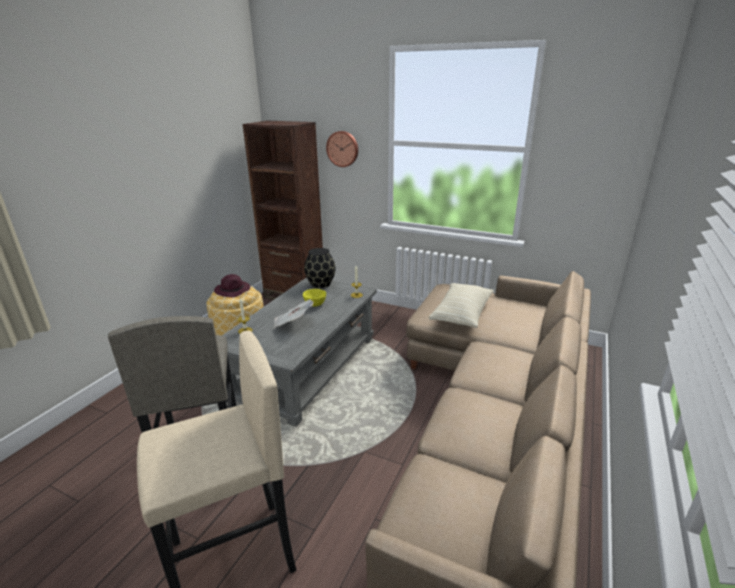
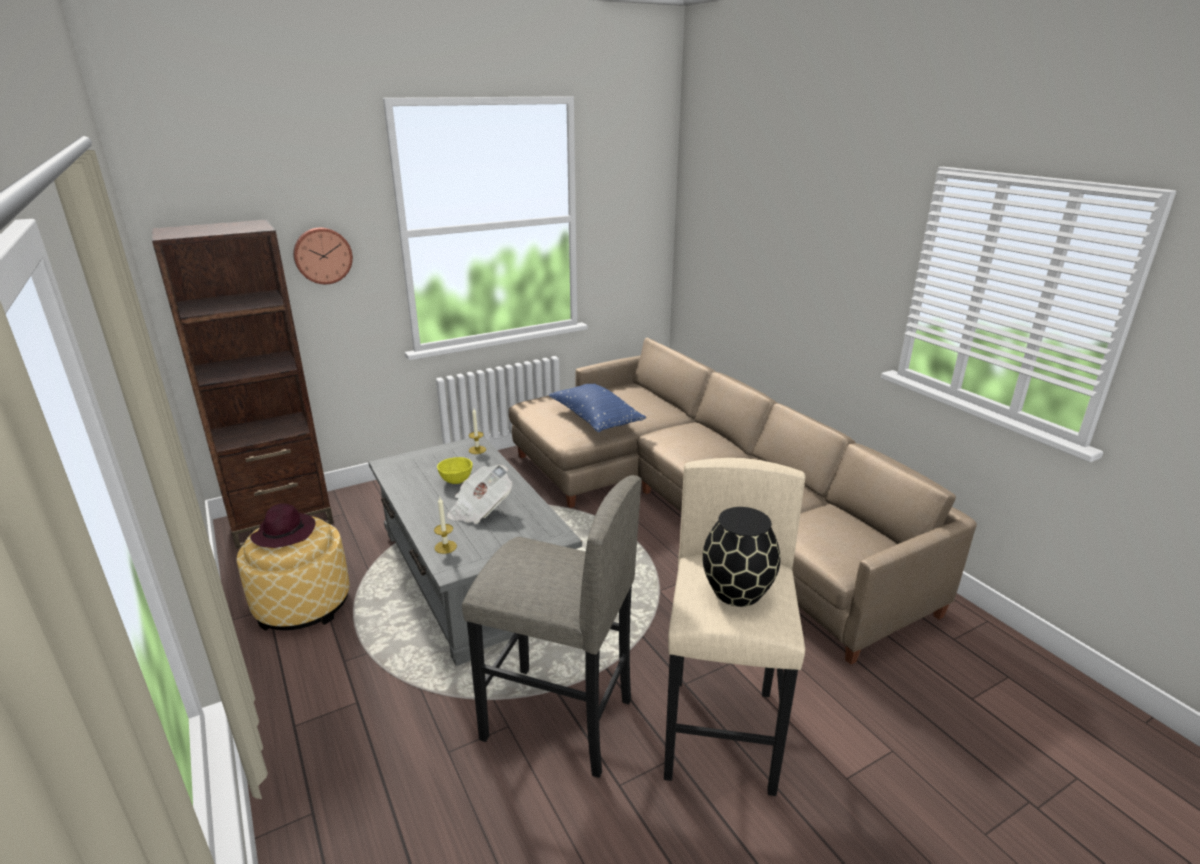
camera: 55 degrees left, 0 degrees up
(321, 284) = (409, 460): black vase -> black vase (737, 591)
(461, 314) = (596, 419): beige pillow -> blue pillow

